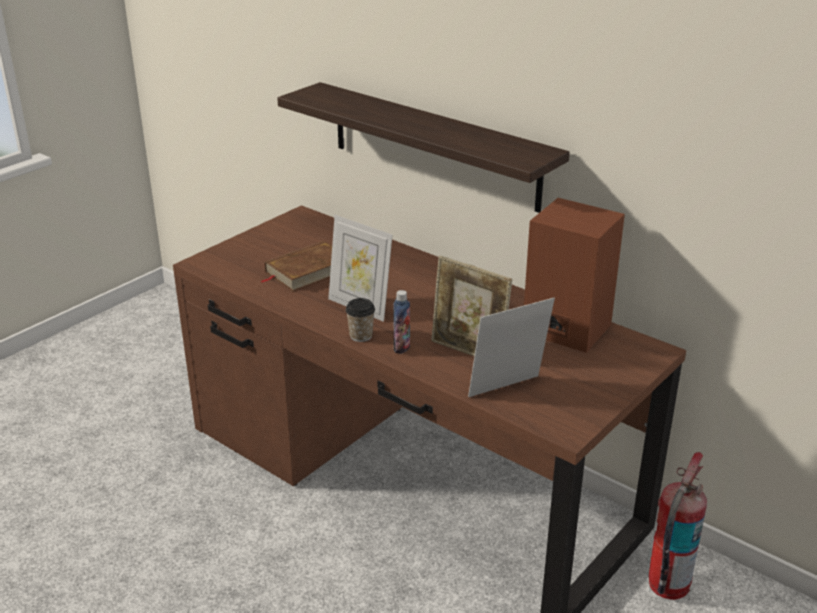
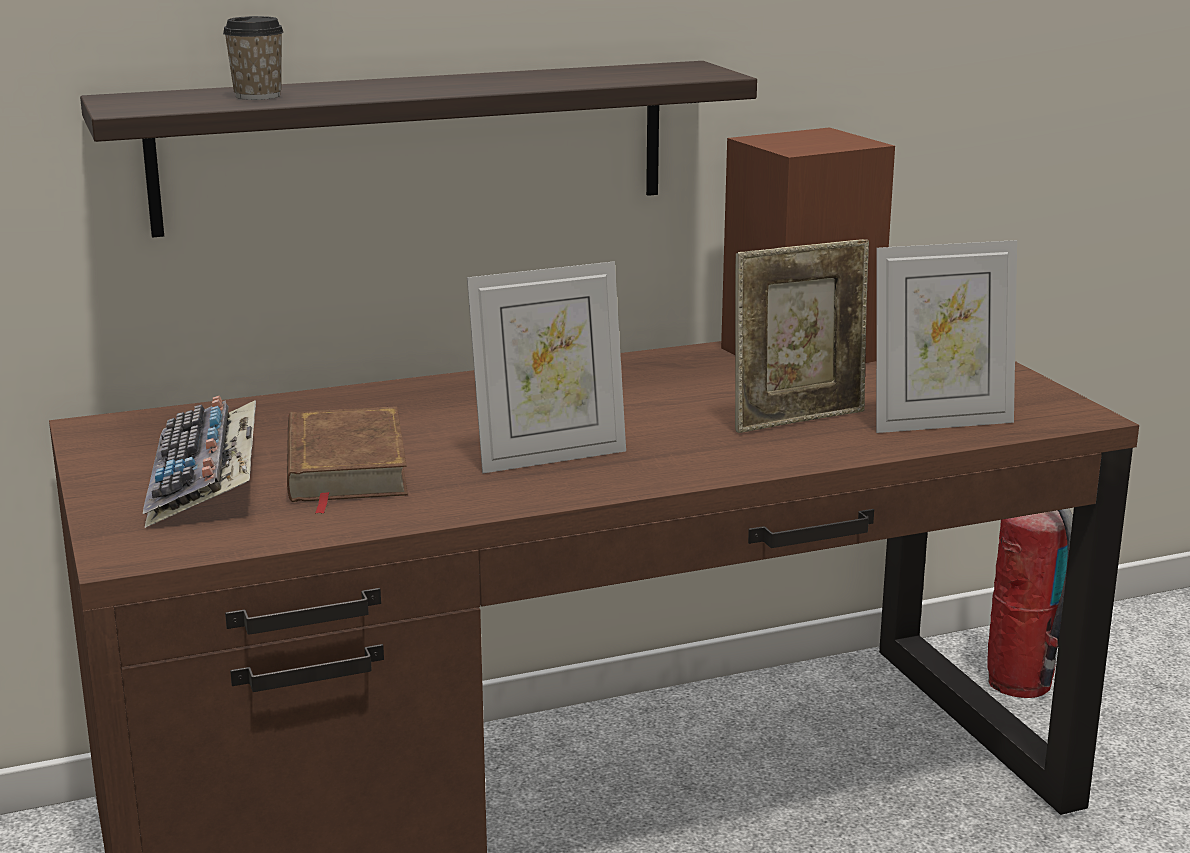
camera: 60 degrees left, 10 degrees down
(271, 252) = (206, 481): none -> keyboard
(361, 336) = (654, 476): cup -> cup (258, 96)
(401, 347) = (731, 457): bottle -> none
(508, 390) = (939, 422): picture frame -> picture frame turned 105 degrees counterclockwise

